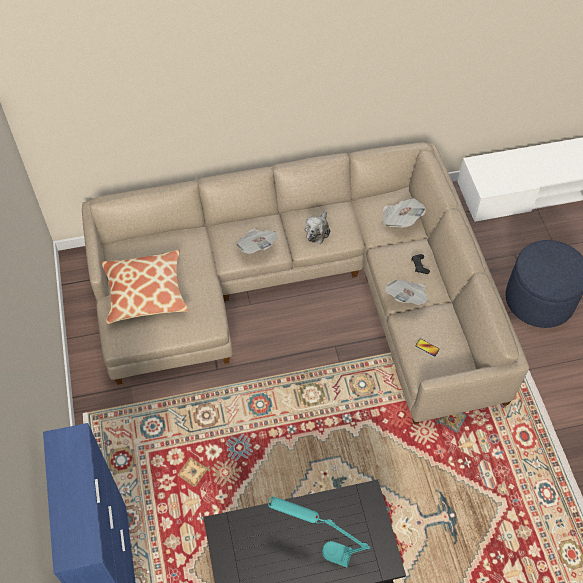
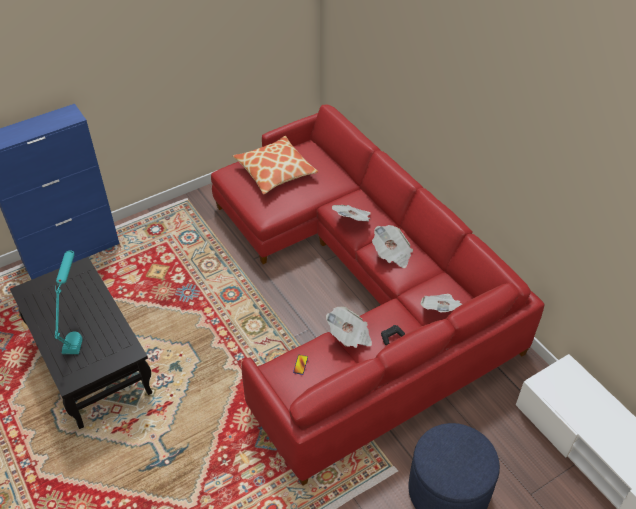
camera: 70 degrees right, 10 degrees down
(303, 290) = (357, 291): beige sofa -> red sofa
(317, 231) = (392, 254): plush toy -> newspaper

